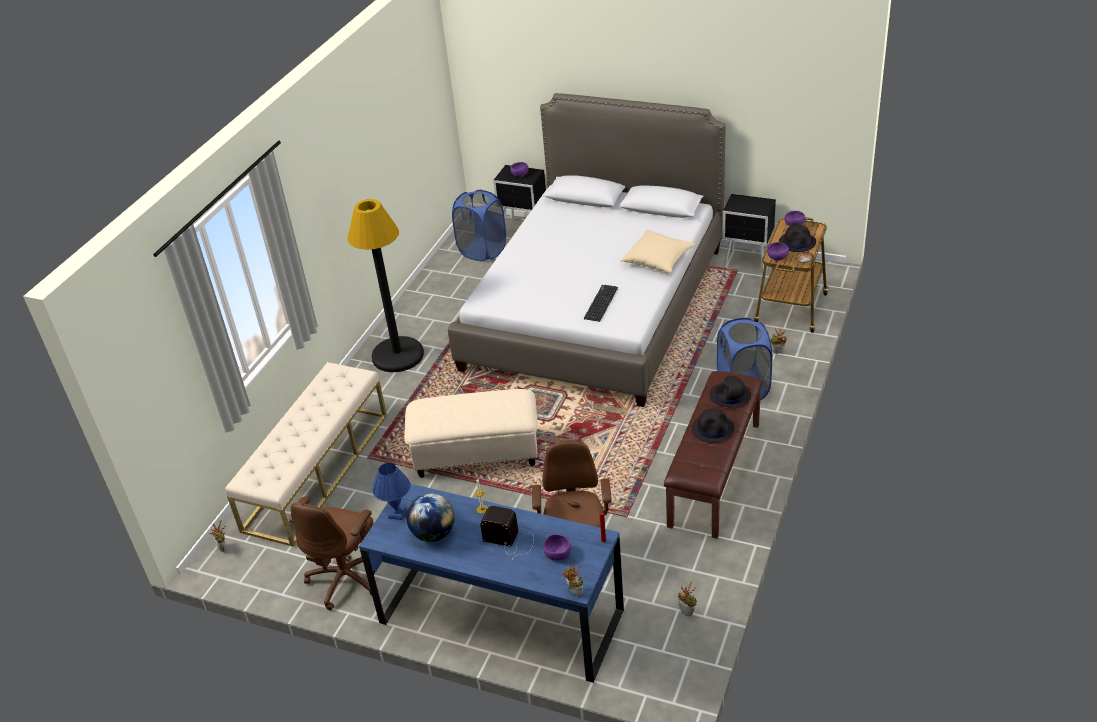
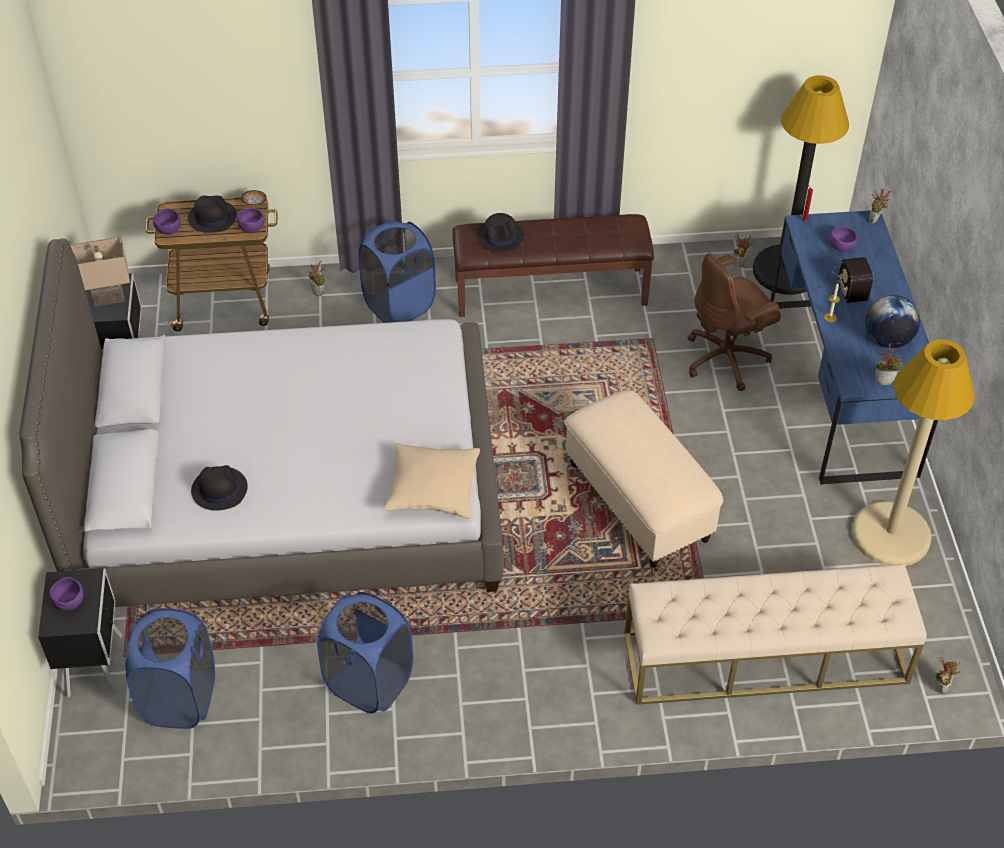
camera: 120 degrees left, 10 degrees up
(346, 578) = (891, 535): brown office chair -> beige floor lamp
(397, 513) = (885, 380): blue table lamp -> potted plant
(398, 355) = (496, 684): black floor lamp -> black floor lamp (786, 271)
(439, 311) = (369, 682): none -> blue laundry basket
(601, 303) = (400, 373): keyboard -> none
(658, 260) = (276, 350): beige pillow -> beige pillow (433, 489)
(713, 429) = (560, 235): black hat -> black hat (219, 489)
(747, 205) = (108, 299): none -> beige table lamp

